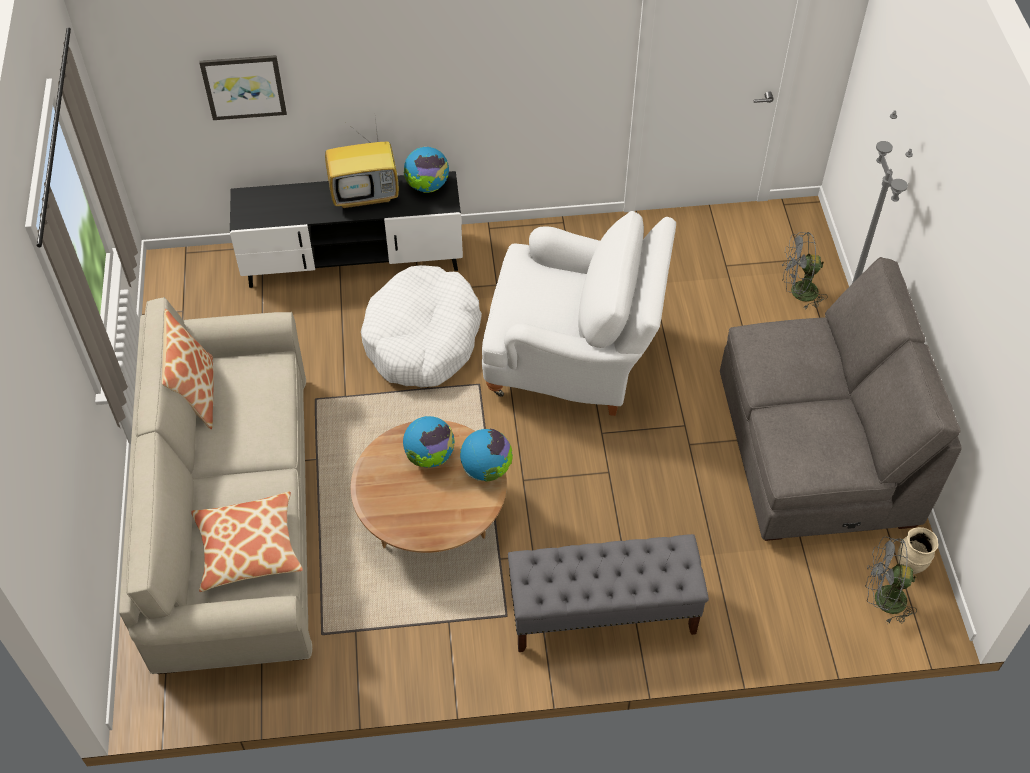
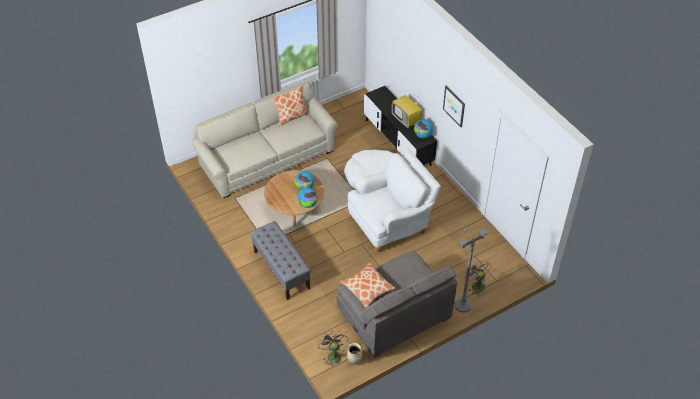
camera: 65 degrees right, 5 degrees down
(244, 86) = (396, 53): picture -> picture (454, 106)
(248, 548) = (239, 154): pillow -> pillow (367, 288)
(574, 360) = (391, 223): white armchair -> white armchair turned 105 degrees counterclockwise

